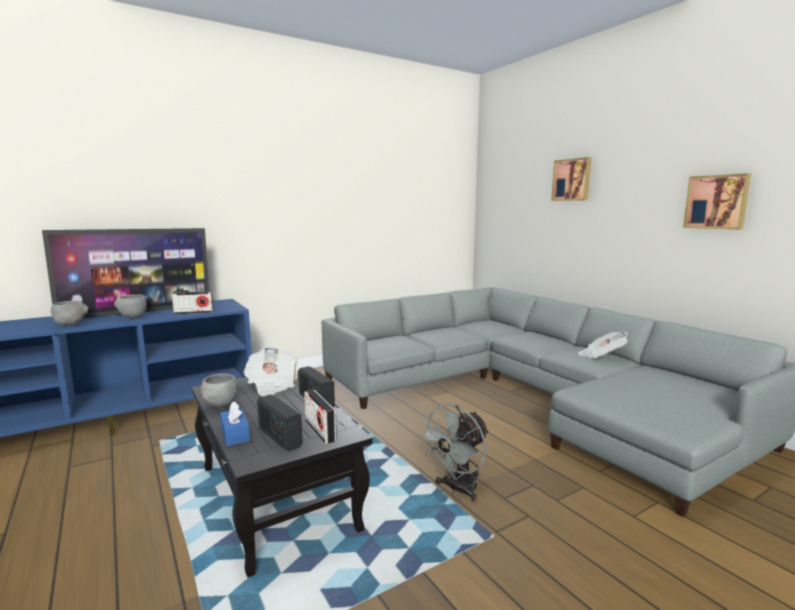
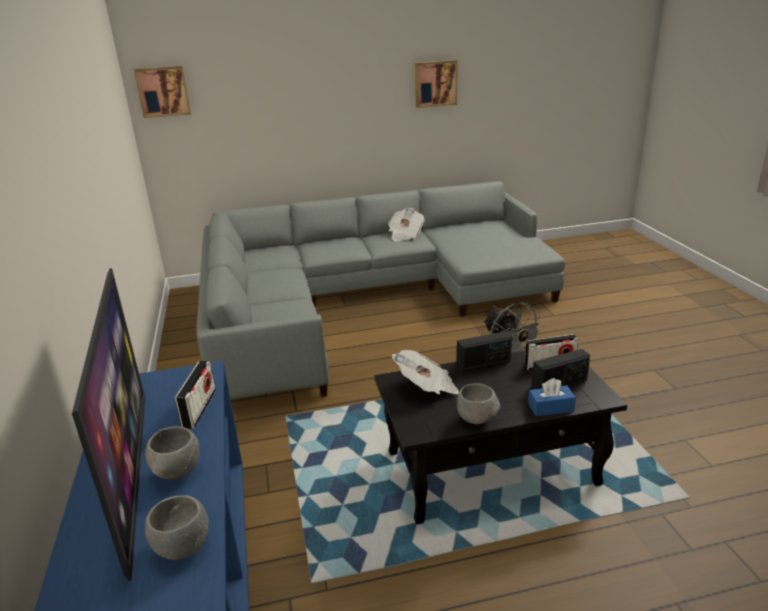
camera: 70 degrees left, 15 degrees up
(572, 180) = (292, 67): picture -> picture (163, 91)

